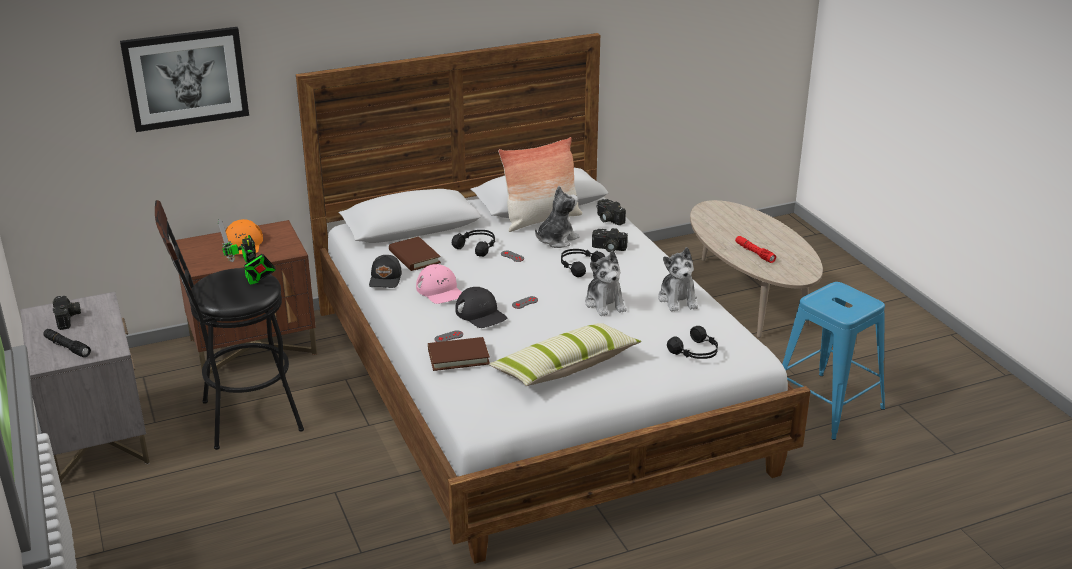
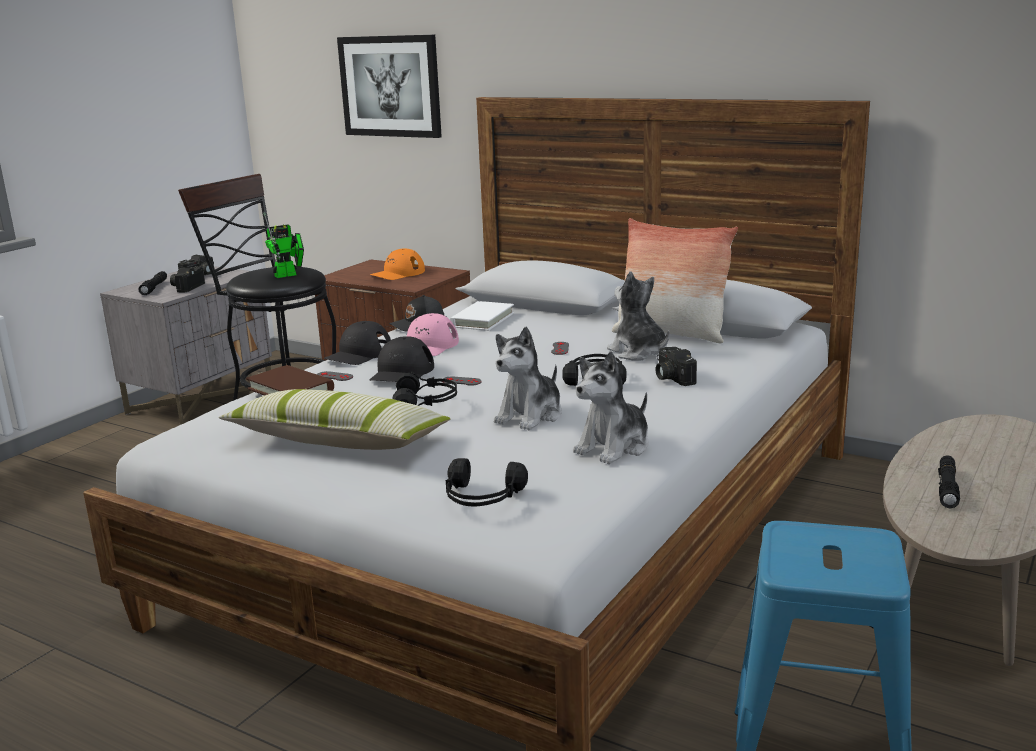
camera: 55 degrees right, 10 degrees down
(252, 281) = (289, 275): toy robot -> toy robot turned 150 degrees counterclockwise
(414, 257) = (482, 320): brown book -> white book
(415, 316) = (359, 354): none -> black cap
(477, 247) = (551, 332): black headphones -> black headphones (426, 402)
(556, 240) = (638, 353): plush toy -> plush toy turned 135 degrees counterclockwise
(608, 219) = (743, 357): camera -> camera (187, 287)
(754, 253) = (947, 488): red flashlight -> black flashlight

